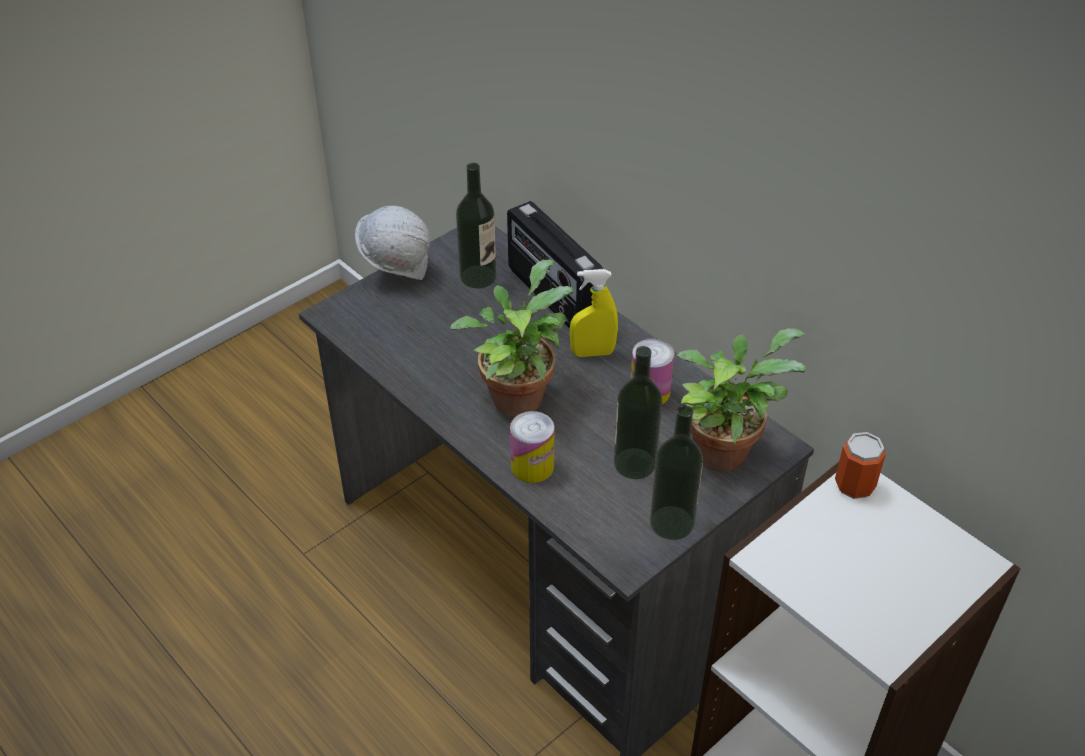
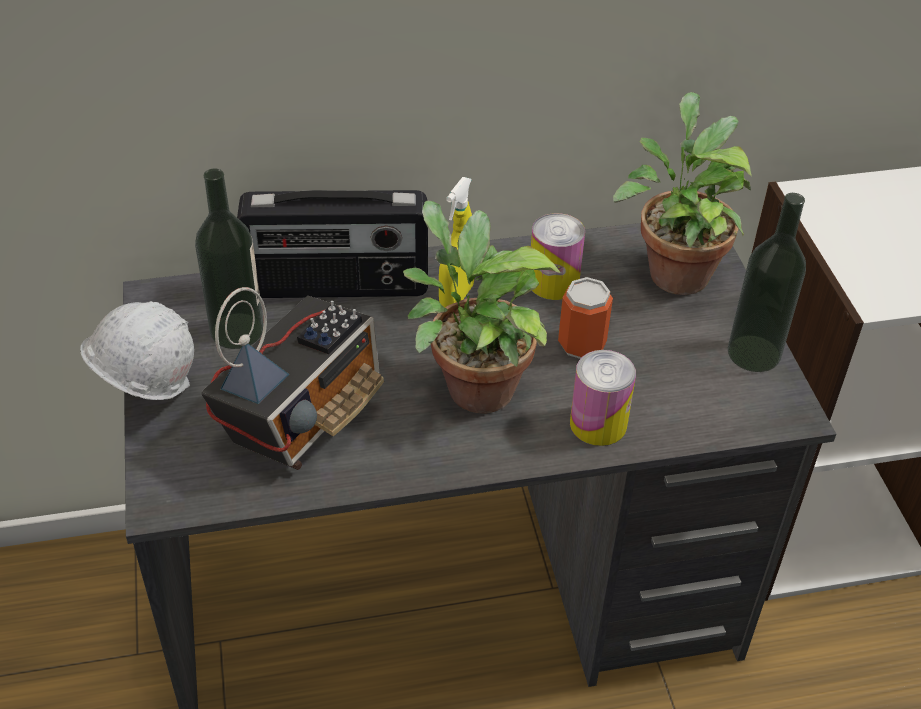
camera: 60 degrees left, 0 degrees up
(433, 335) = (304, 416): none -> radio
(634, 463) = (651, 342): bottle -> none
(854, 485) = (814, 200): can -> can (581, 344)

